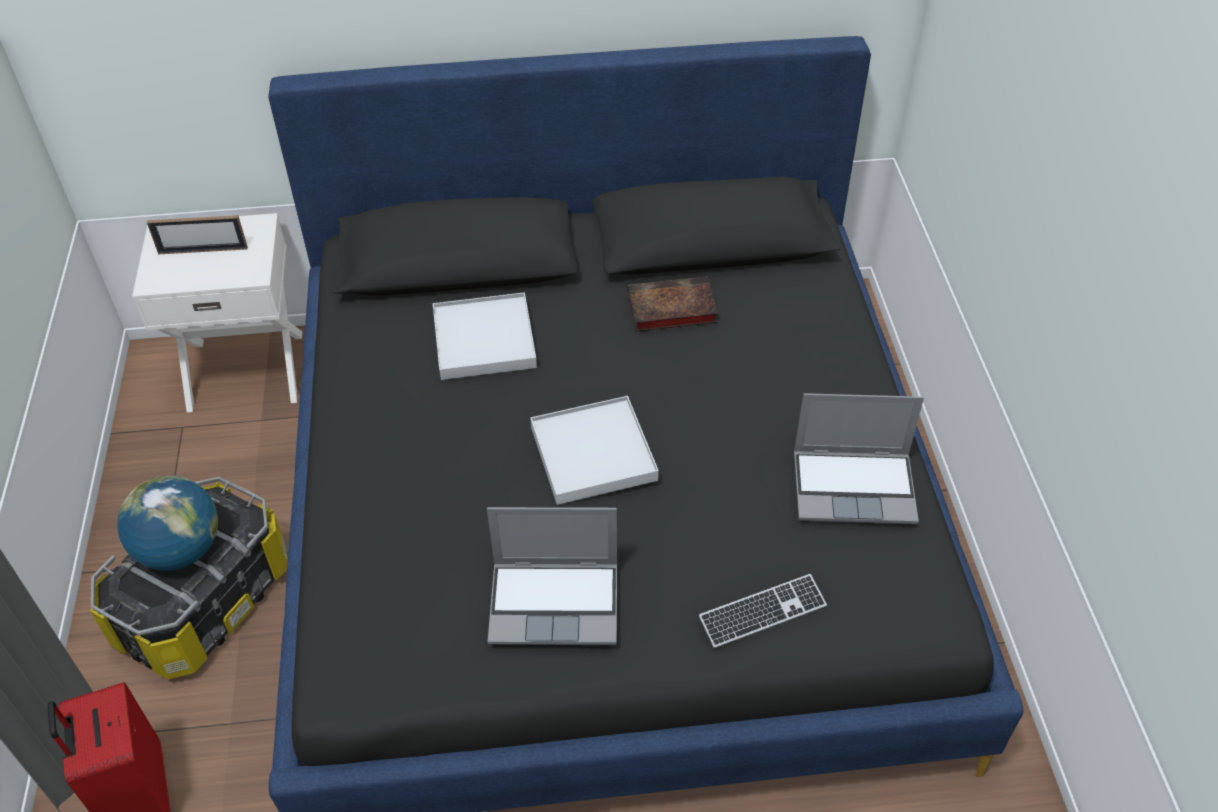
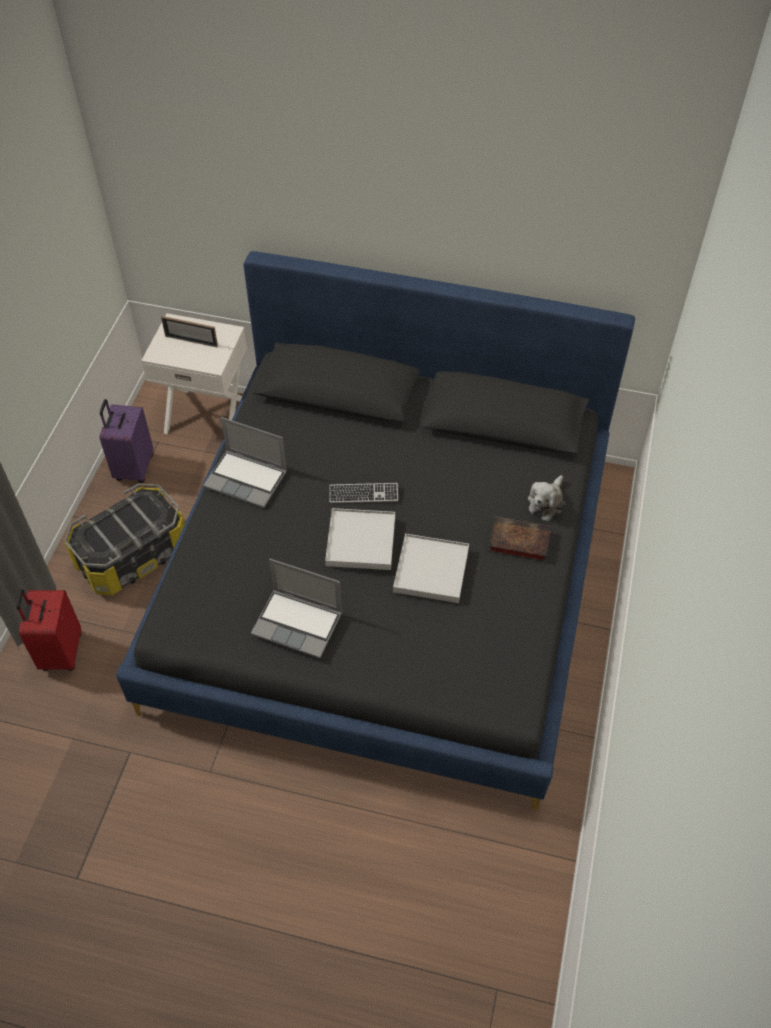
camera: 20 degrees right, 5 degrees up
(157, 474) = (133, 468): none -> purple suitcase
(180, 550) = (122, 523): globe -> none
(484, 340) = (330, 449): white tray -> white tray (431, 570)
(669, 309) = (452, 461): book -> book (517, 541)
(762, 612) = (413, 668): keyboard -> keyboard (363, 494)
(827, 327) = (546, 503): none -> plush toy
(855, 487) = (507, 611): laptop -> laptop (247, 479)

